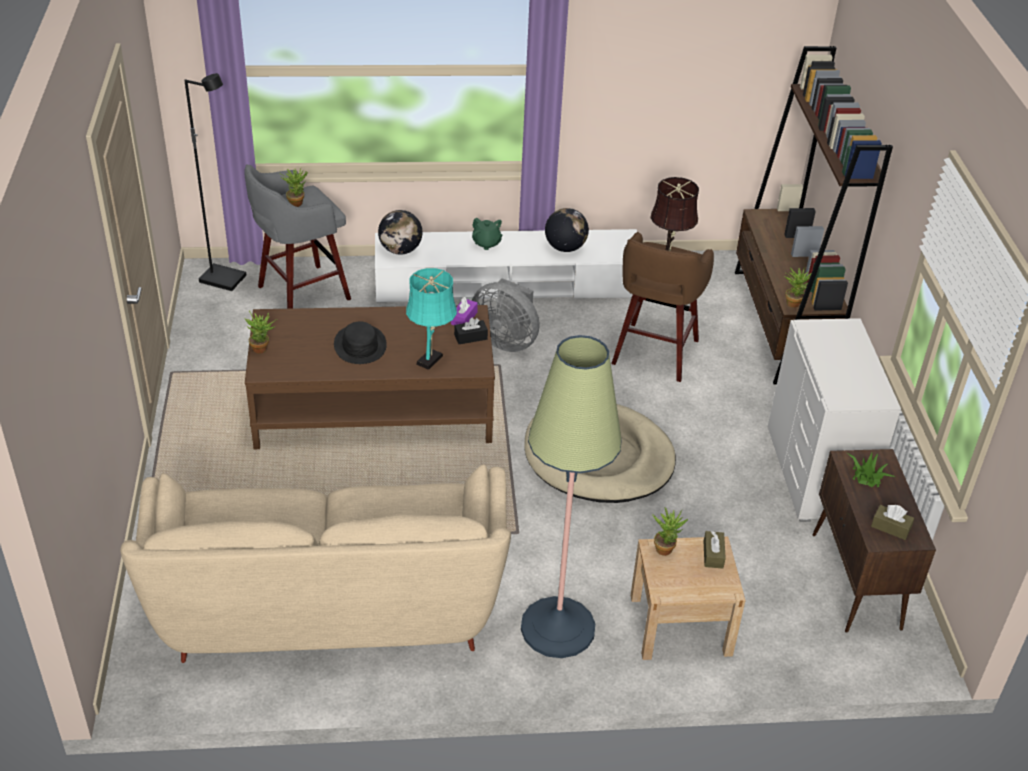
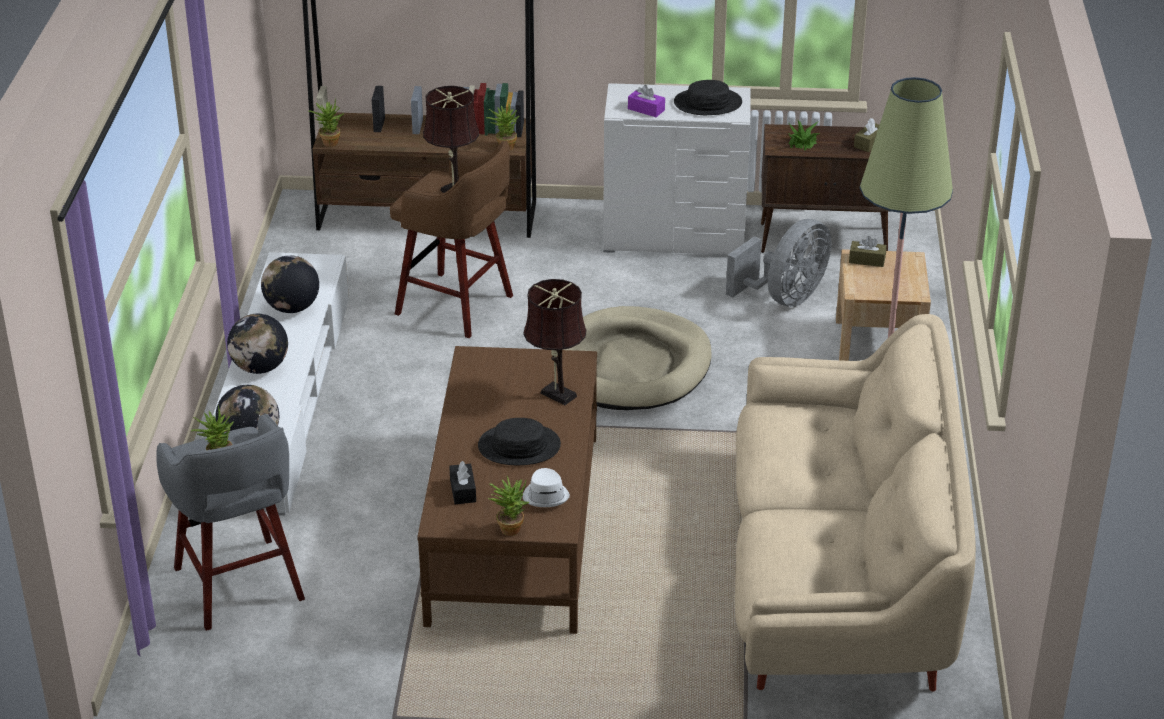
camera: 80 degrees left, 5 degrees down
(224, 279) = (173, 667): black floor lamp -> none
(300, 363) = (546, 495): none -> white hat
(431, 358) = (555, 393): turquoise table lamp -> brown table lamp
(464, 318) = (480, 364): purple tissue box -> purple tissue box (646, 109)
(470, 337) = (519, 362): black tissue box -> black tissue box (463, 490)
(486, 243) = (260, 368): green teapot -> globe
(506, 340) = (402, 411): grey fan -> grey fan (785, 298)
(666, 548) = (857, 284): potted plant -> potted plant (328, 141)
(852, 381) = (708, 103): none -> black hat

